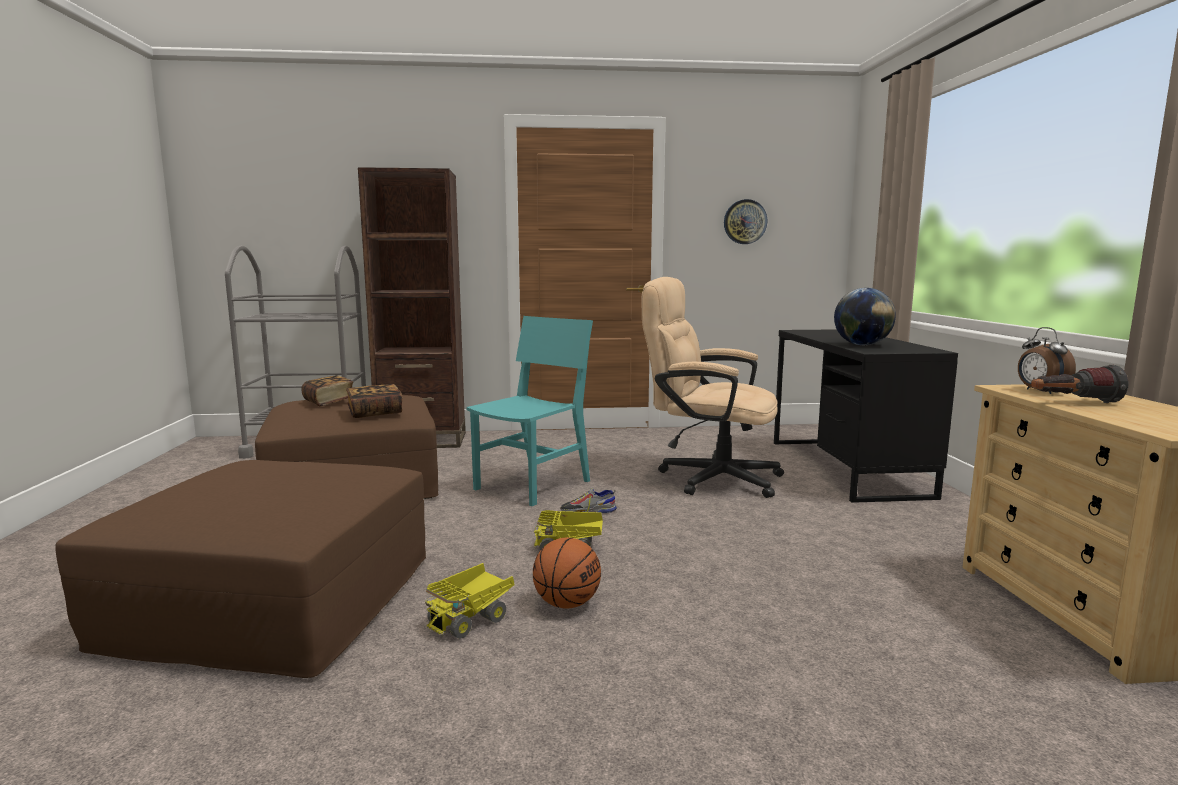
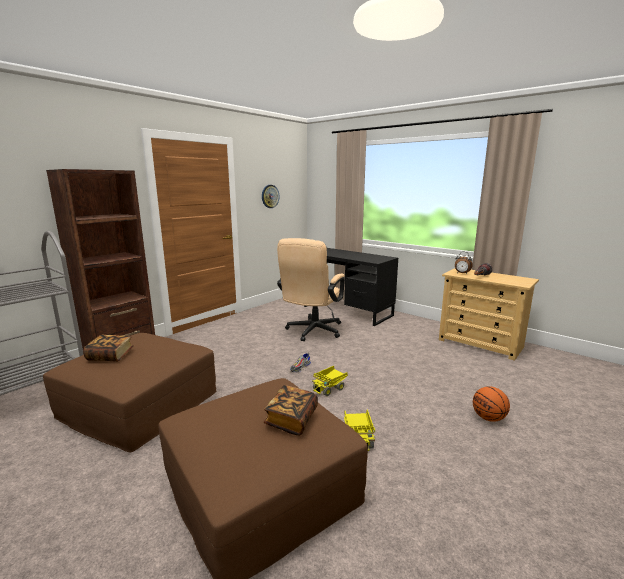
camera: 45 degrees left, 5 degrees up
(375, 413) = (168, 353): book -> book (291, 419)
(533, 485) = (248, 364): turquoise chair -> none
(567, 604) = (375, 411): basketball -> basketball (488, 418)
(708, 477) = (312, 332): beige office chair -> beige office chair turned 45 degrees counterclockwise
(862, 345) = (361, 258): globe -> none

